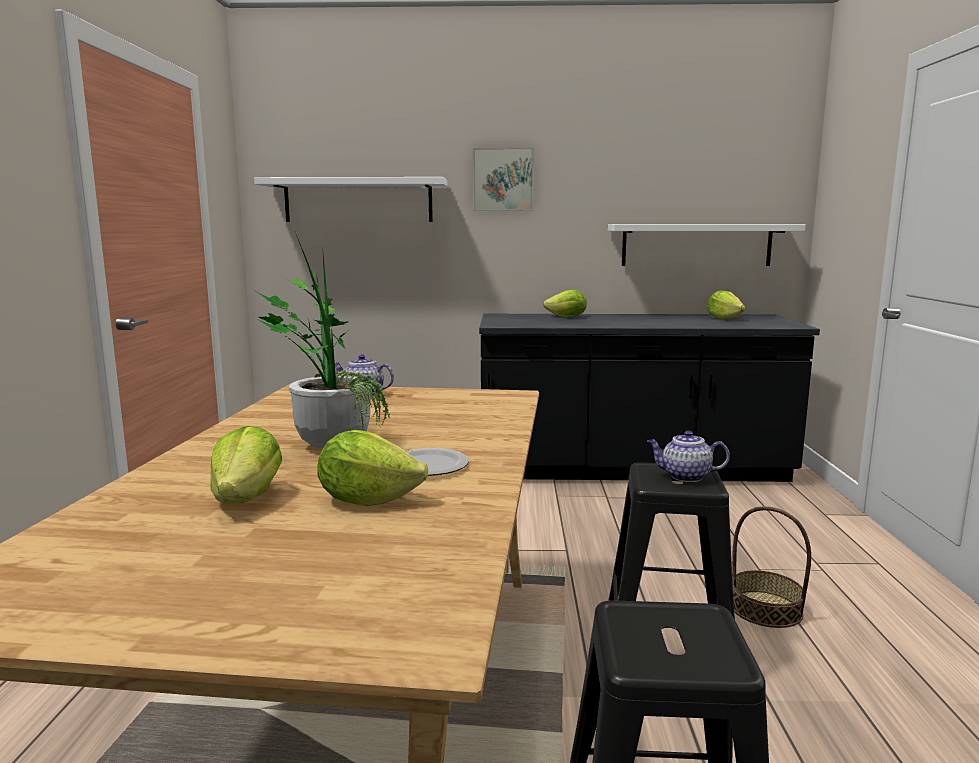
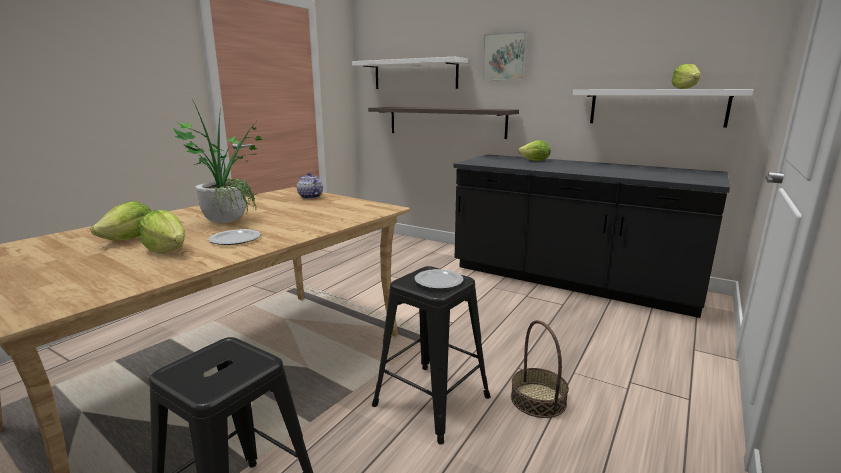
camera: 30 degrees right, 5 degrees up
(414, 270) = (445, 122): none -> shelf
(685, 476) = (438, 281): teapot -> plate
(724, 318) = (662, 171): lettuce -> lettuce (685, 89)

